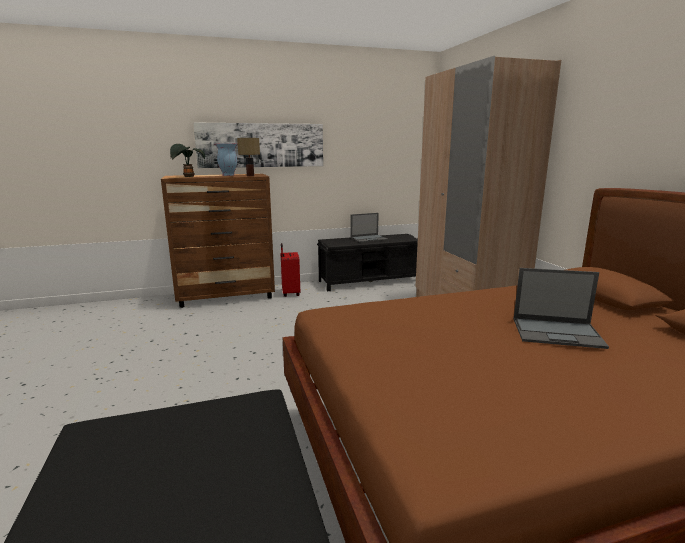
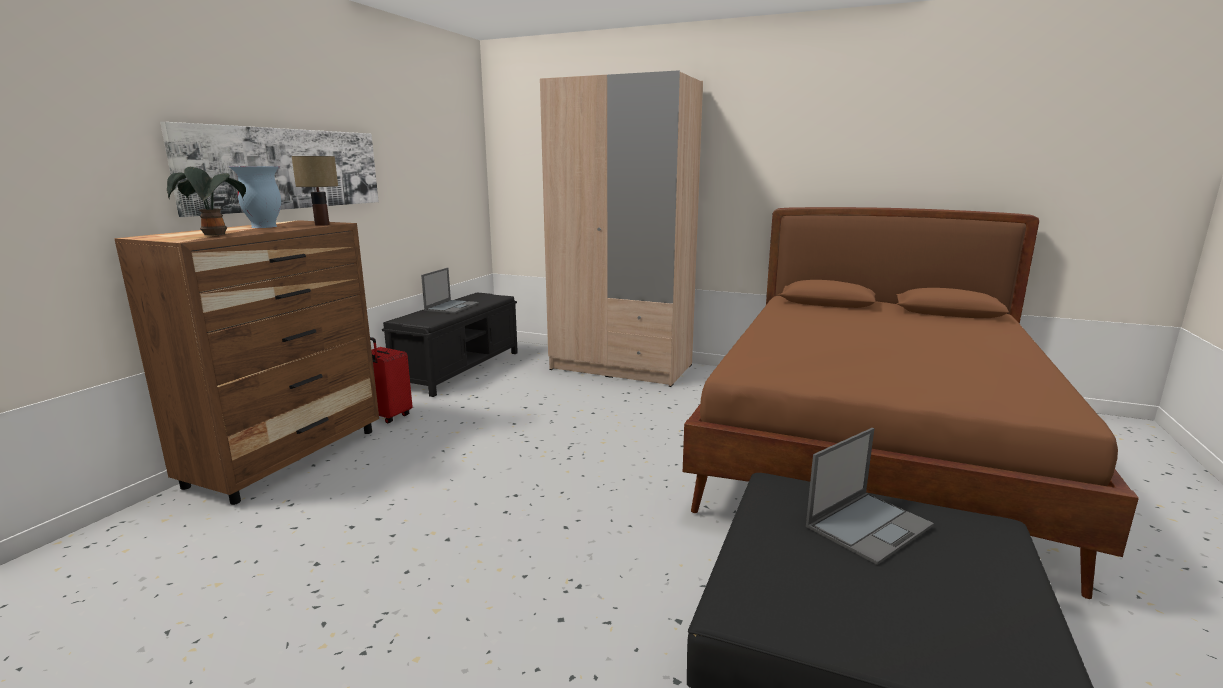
camera: 50 degrees left, 0 degrees up
(558, 333) = (885, 330): laptop -> laptop (869, 525)

